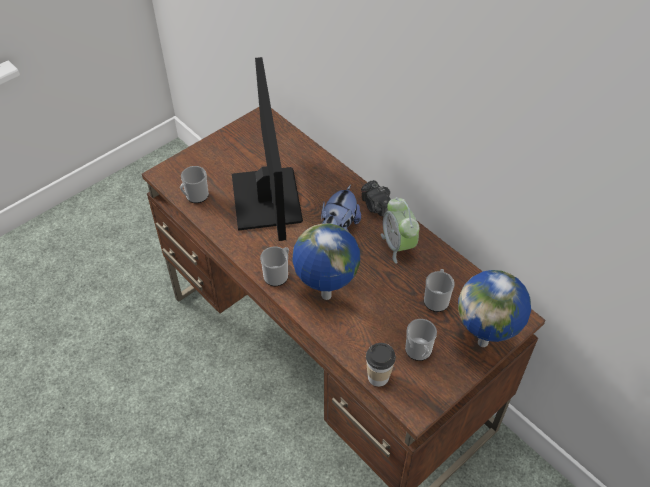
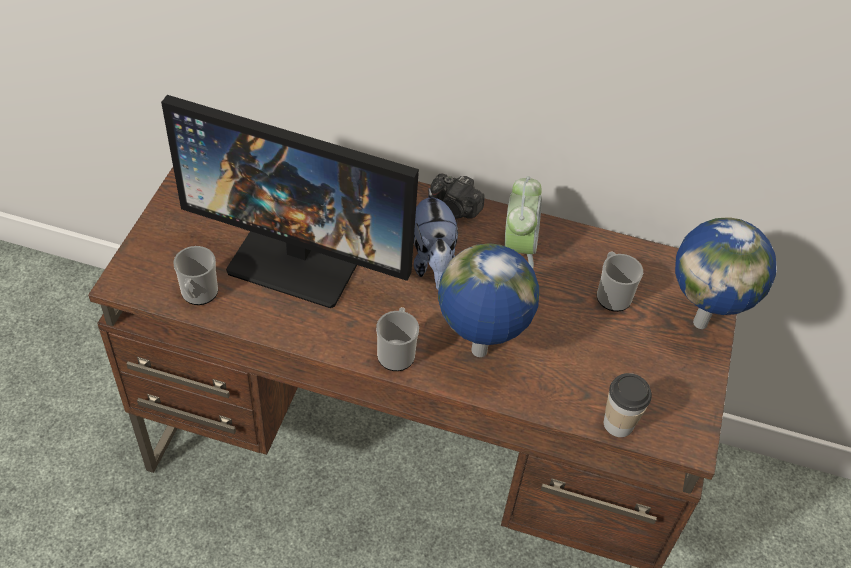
camera: 35 degrees left, 0 degrees up
(265, 198) = (301, 255): monitor -> monitor turned 150 degrees clockwise
(398, 245) = (518, 247): alarm clock -> alarm clock turned 120 degrees counterclockwise
(419, 352) = (641, 369): mug -> none

